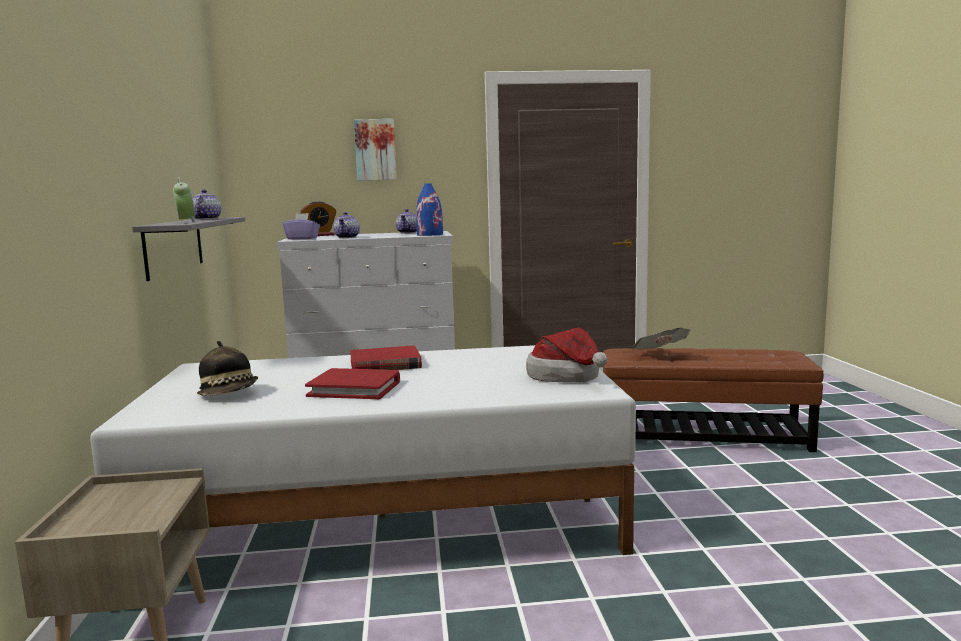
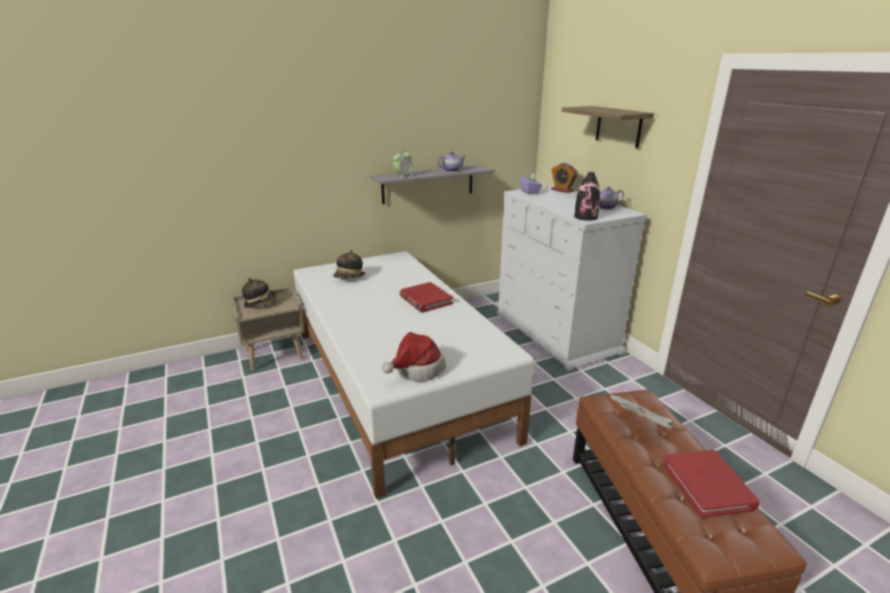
camera: 70 degrees right, 15 degrees up
(108, 513) = (260, 303): none -> hat
(348, 237) = (544, 200): teapot -> none
(355, 388) = (367, 304): red book -> red book (707, 485)
(375, 150) = (618, 126): picture -> shelf
(430, 234) = (586, 217): blue vase -> black vase

